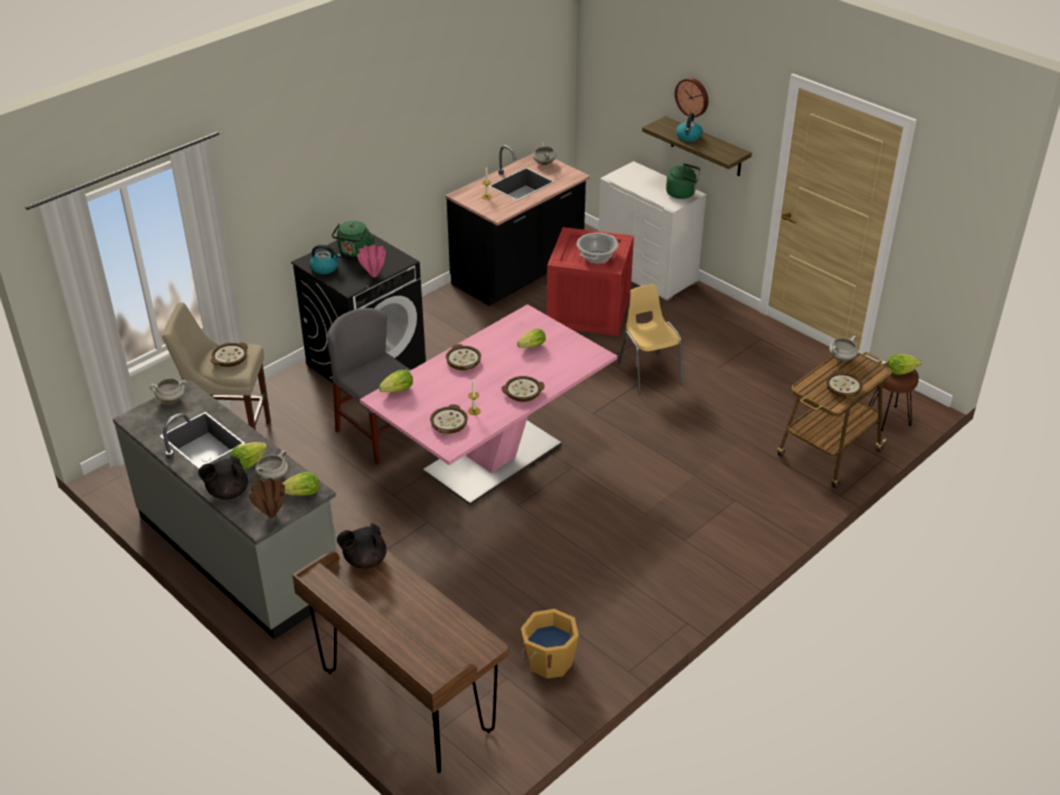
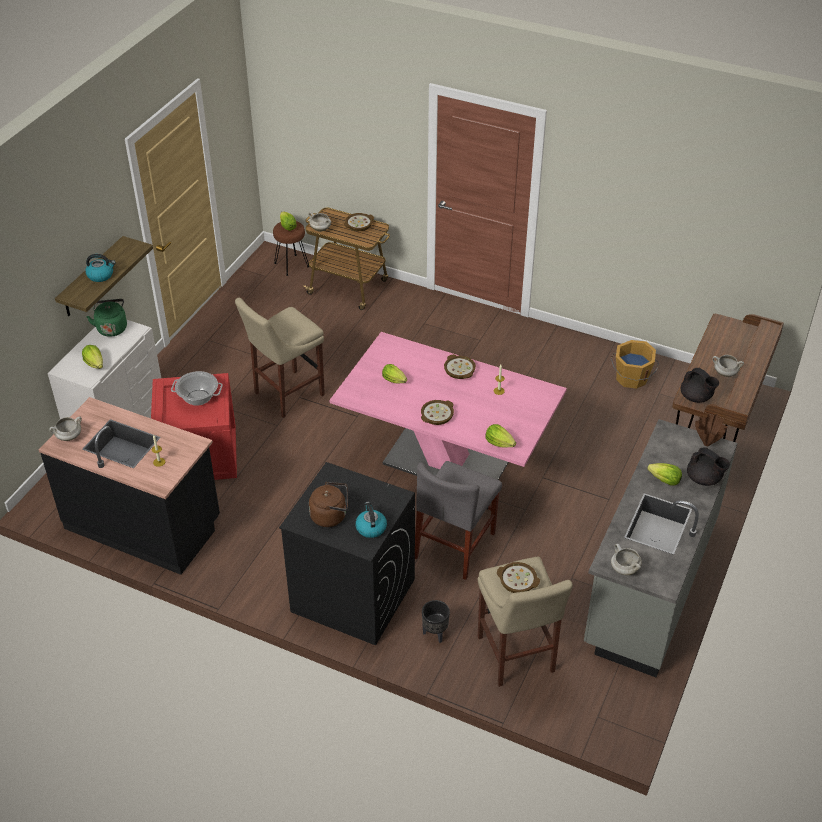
camera: 110 degrees left, 5 degrees up
(273, 477) = (668, 459): white cooking pot -> white cooking pot (724, 373)
(292, 399) = (435, 633): none -> black planter
(302, 494) = (674, 435): lettuce -> lettuce (95, 364)
(354, 252) = (331, 516): green kettle -> brown kettle
(373, 275) = (366, 486): pink vase -> none
(448, 424) = (523, 400): bowl -> none
(649, 373) = (286, 395): yellow chair -> beige stool
(693, 96) = (69, 251): wall clock -> none

